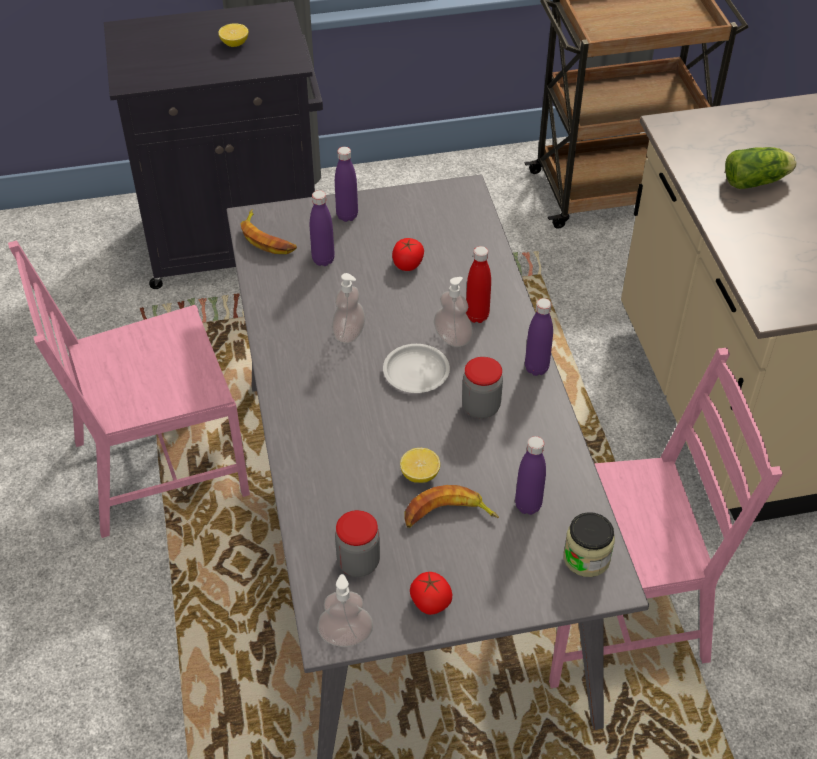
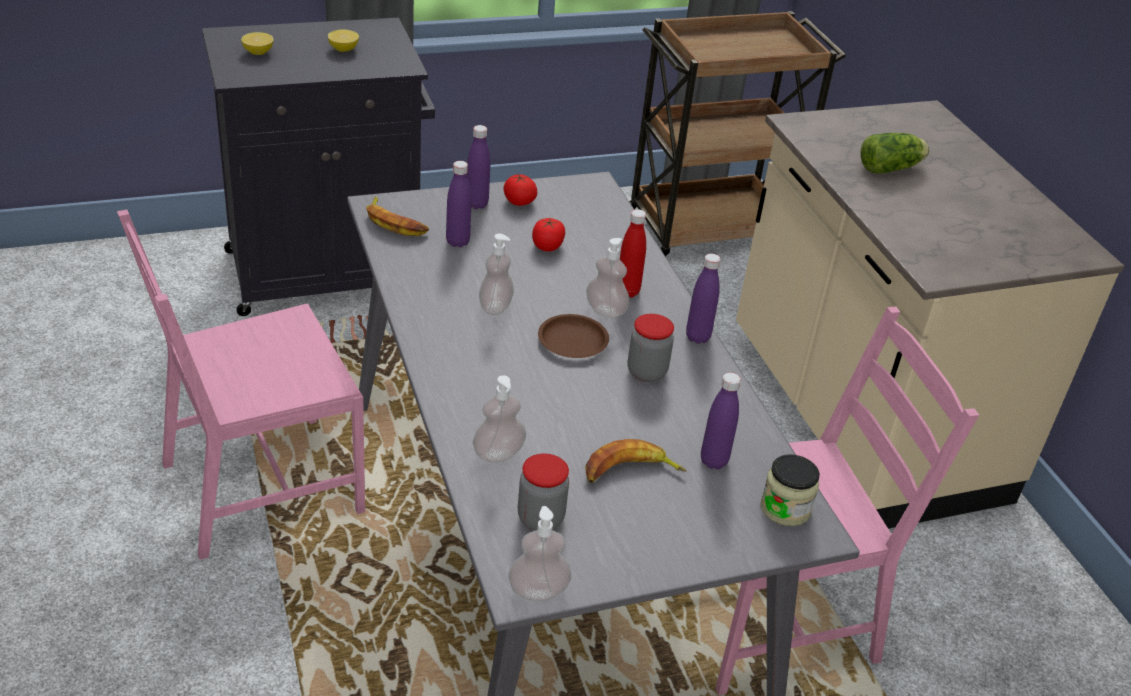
camera: 10 degrees left, 10 degrees down
(330, 494) = (498, 453): none -> soap dispenser
(415, 372) = (572, 341): white plate -> brown plate
(420, 474) = (593, 434): lemon -> lemon (258, 52)
(430, 602) = (626, 555): tomato -> tomato (519, 202)

